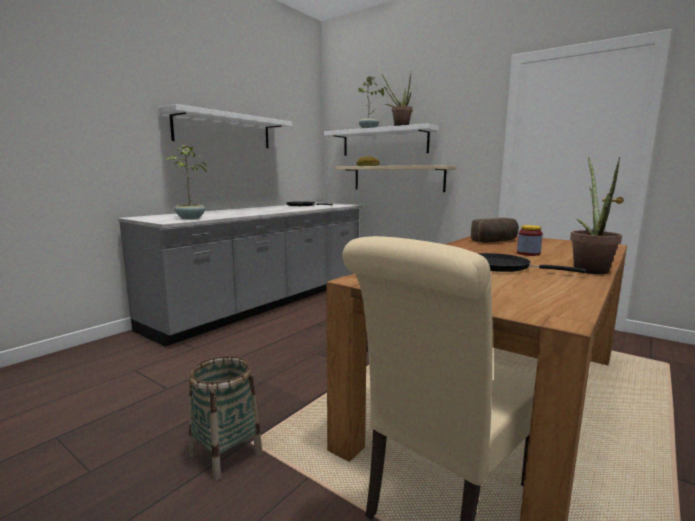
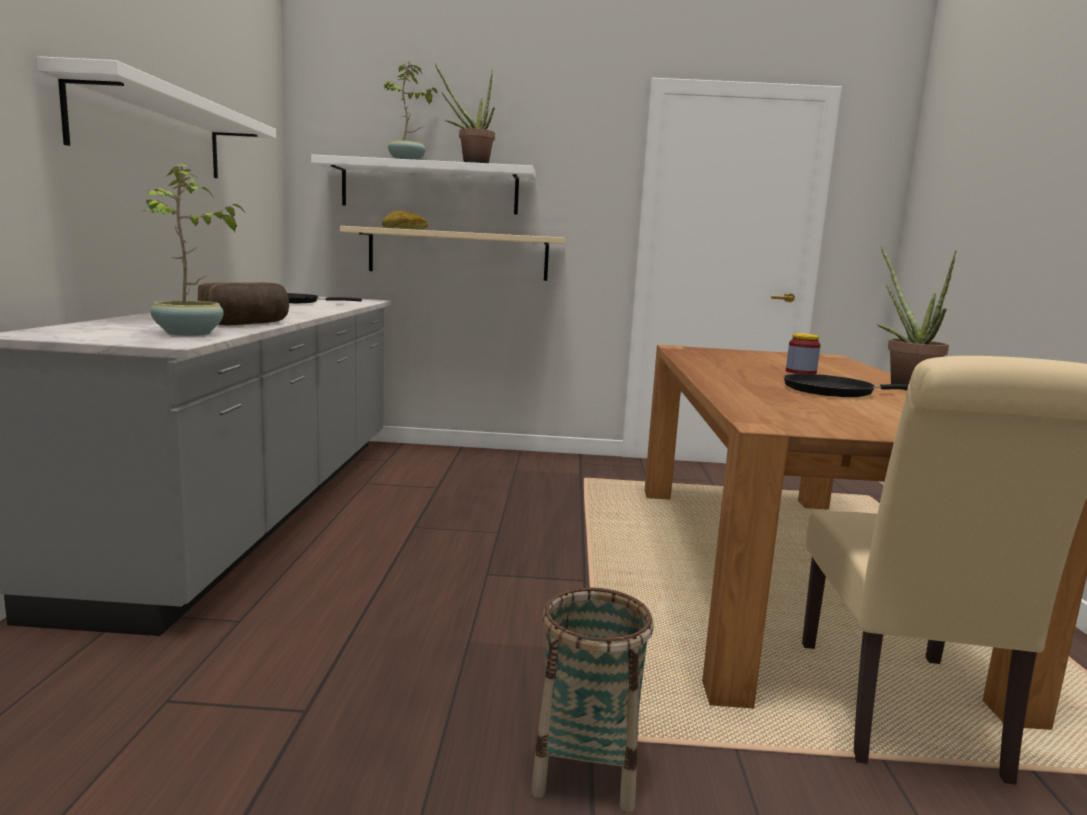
camera: 35 degrees left, 0 degrees up
(496, 241) = (716, 357): bread -> bread (249, 323)

